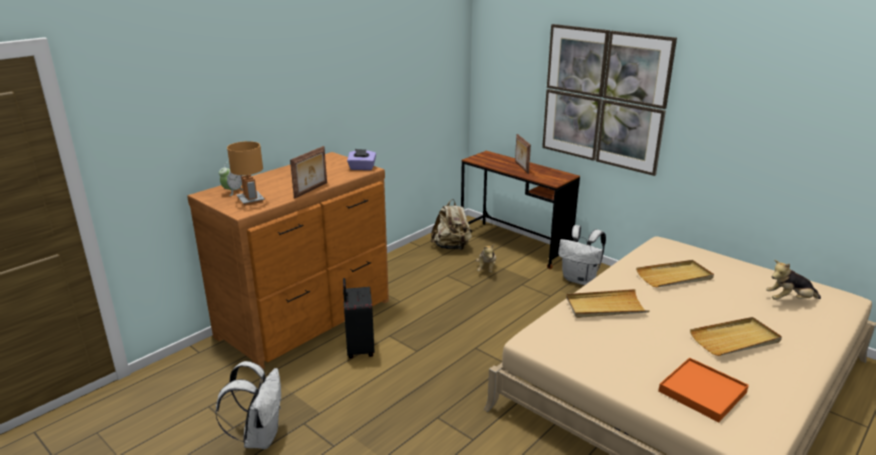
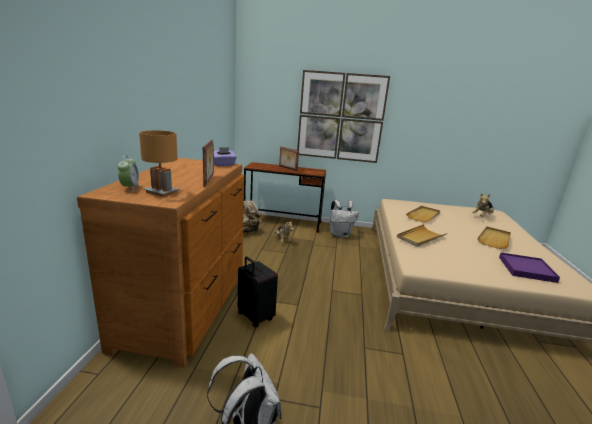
camera: 35 degrees left, 5 degrees down
(702, 392) = (526, 269): orange tray -> purple tray

